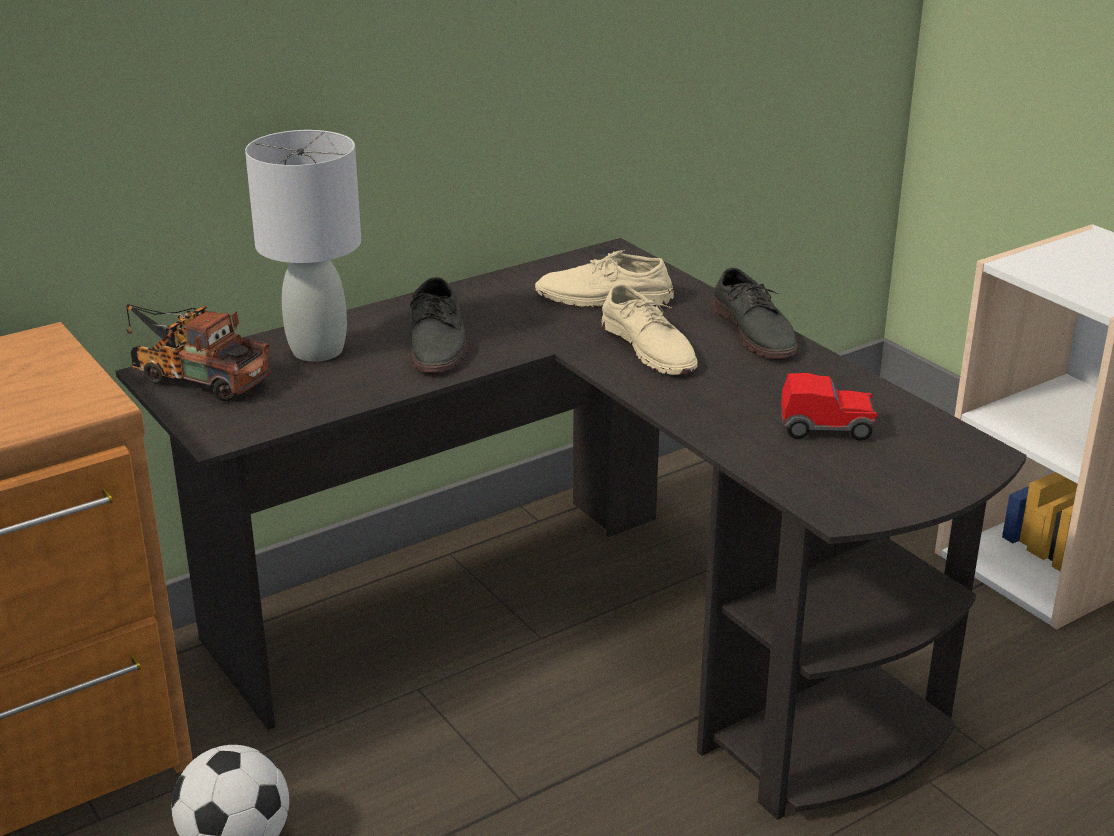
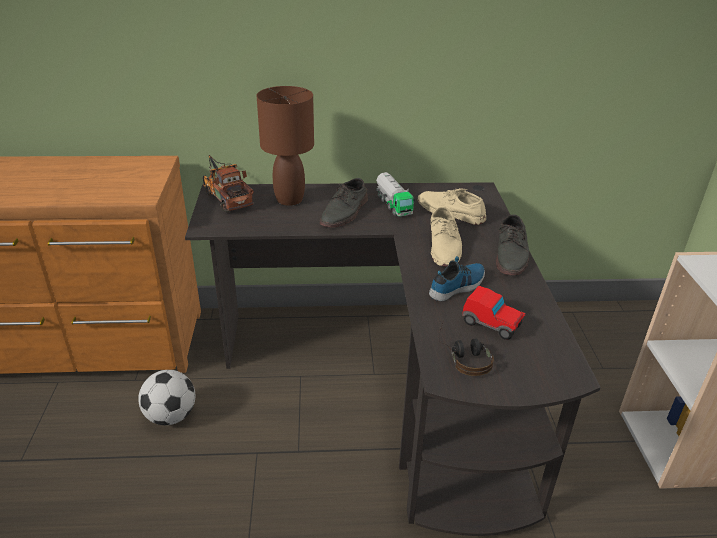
camera: 30 degrees right, 5 degrees up
(316, 351) = (289, 199): grey table lamp -> brown table lamp
(503, 311) = (393, 204): none -> toy truck
(729, 395) = (458, 286): none -> shoe
(832, 477) = (464, 355): none -> headphones

